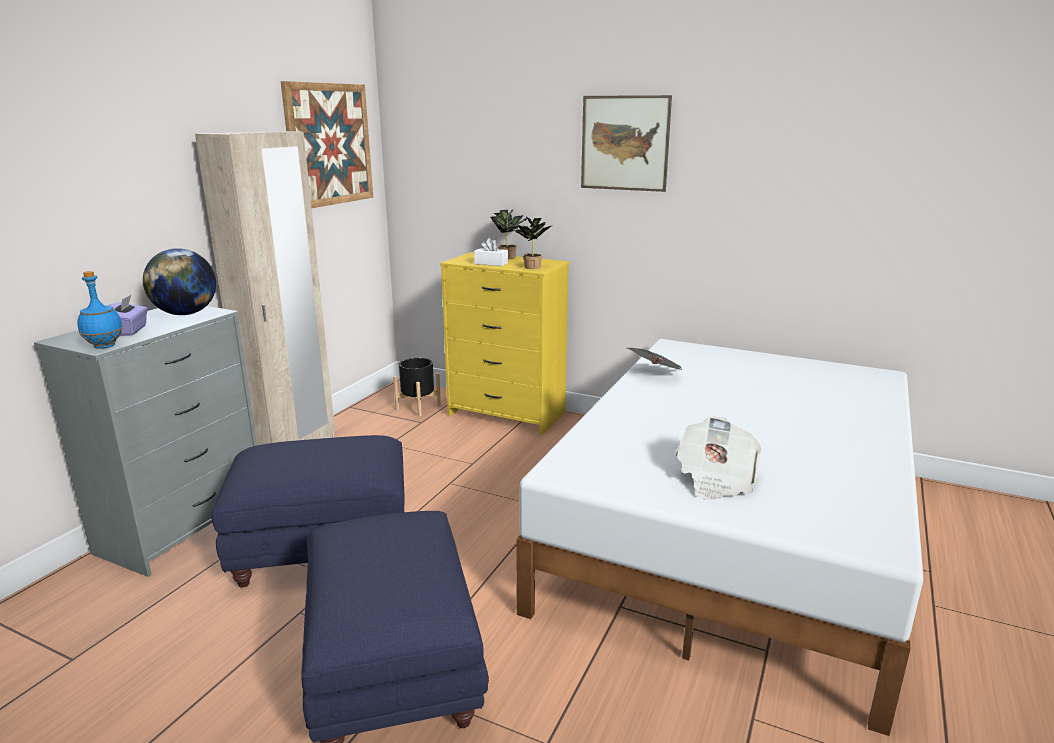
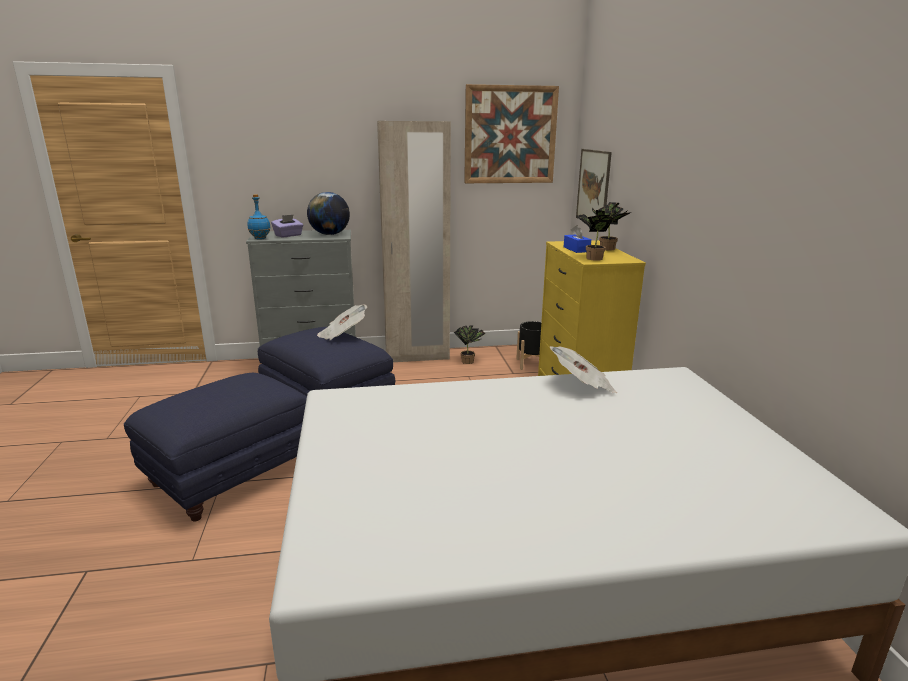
camera: 55 degrees right, 0 degrees up
(358, 431) = (469, 361): none -> potted plant
(491, 263) = (576, 249): white tissue box -> blue tissue box
(625, 143) = (698, 138): picture -> picture (593, 187)
(715, 479) = (381, 459): newspaper -> newspaper (342, 335)

